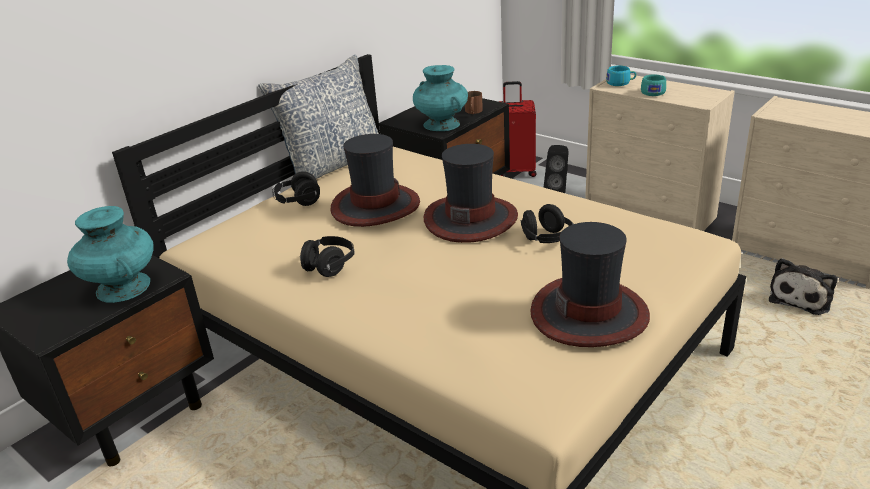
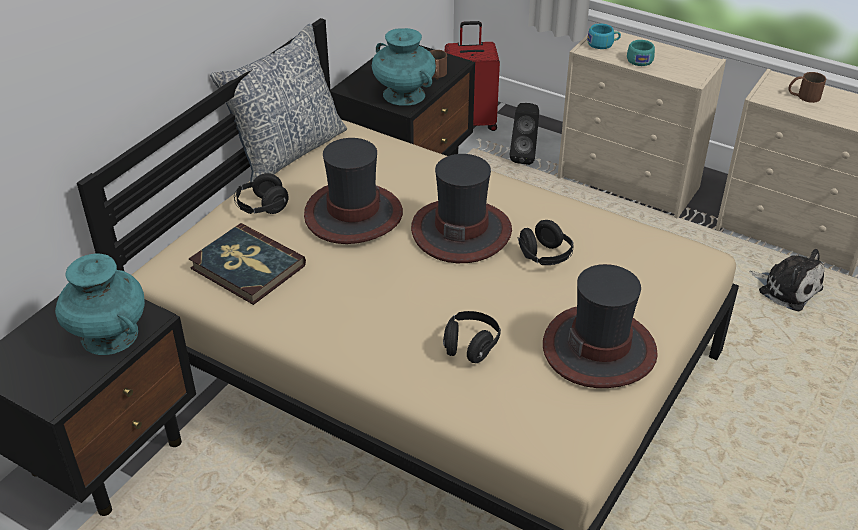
camera: 10 degrees left, 10 degrees up
(269, 243) = (247, 267): none -> book
(329, 266) = (323, 296): black headphones -> black headphones (470, 346)
(801, 297) = (786, 288): plush toy -> plush toy turned 75 degrees counterclockwise
(809, 113) = (803, 96): none -> brown mug

